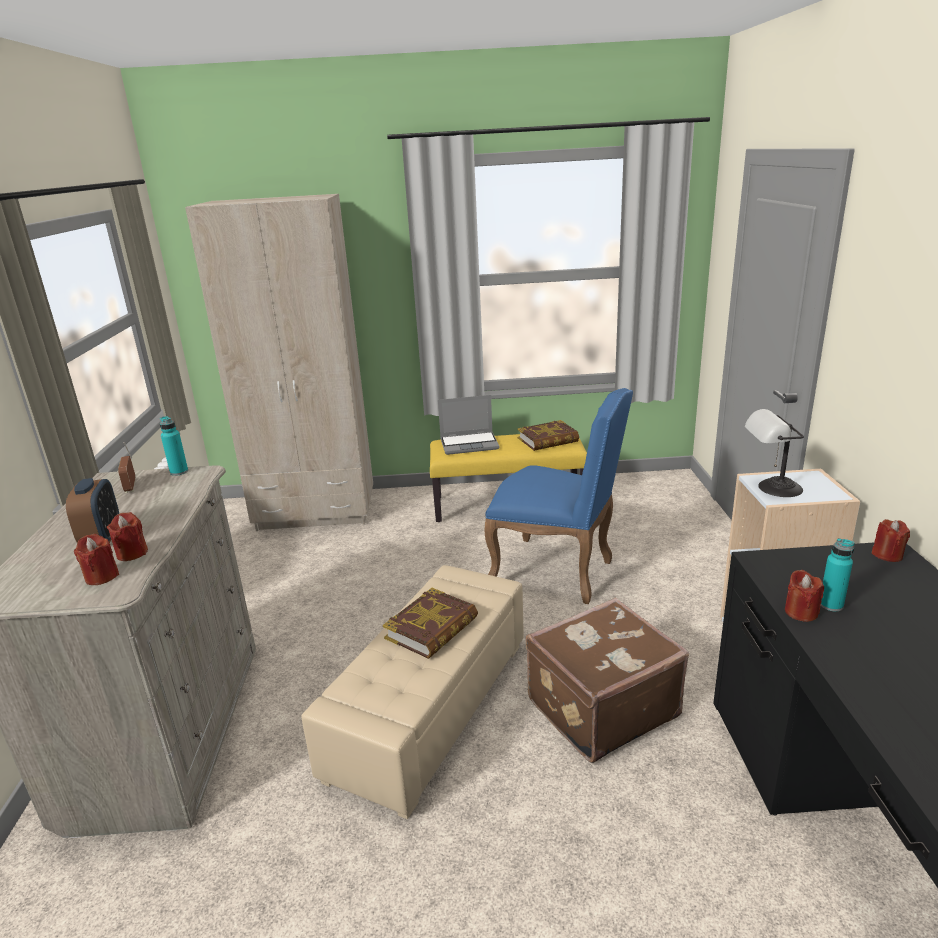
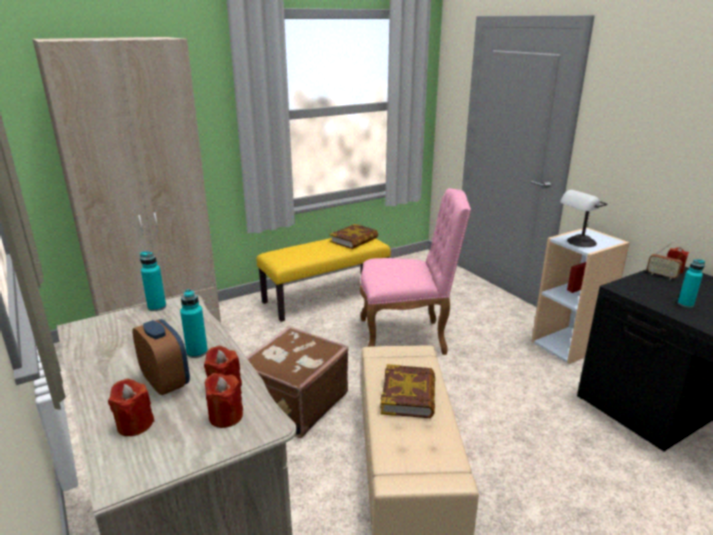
camera: 30 degrees left, 0 degrees up
(131, 487) = (123, 330): radio -> radio (661, 275)
(154, 518) = (197, 352): none -> turquoise bottle
(470, 444) = (297, 252): laptop -> none
(555, 572) = (404, 338): blue chair -> pink chair
(600, 707) = (516, 421): brown suitcase -> brown suitcase (293, 403)
(801, 612) = (678, 312): red candle -> red candle (135, 424)

